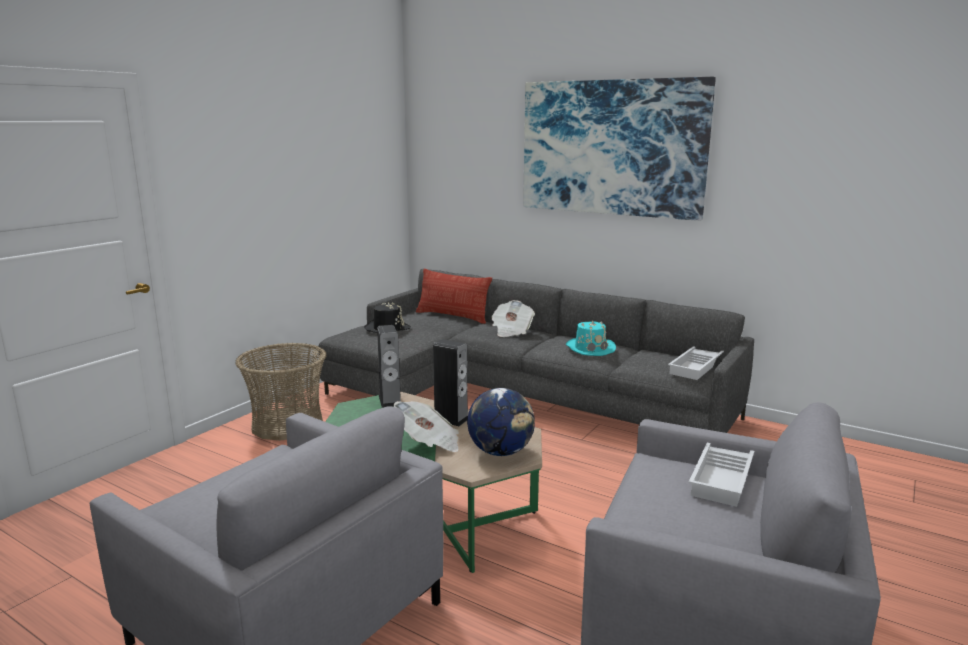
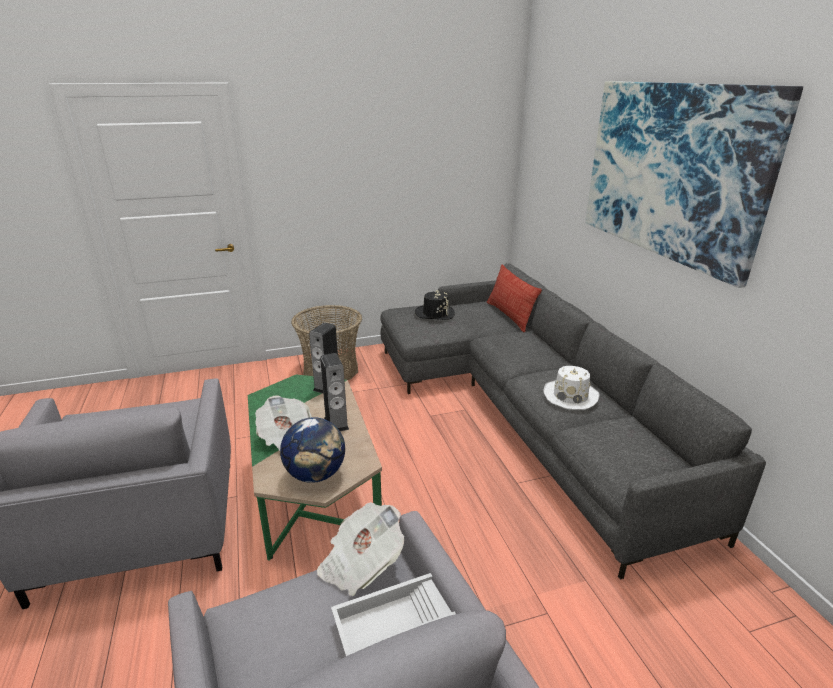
camera: 40 degrees right, 10 degrees up
(511, 331) = (528, 349): newspaper -> newspaper (361, 563)
(590, 348) = (570, 395): turquoise hat -> white hat
(697, 367) = (651, 466): white tray -> none

